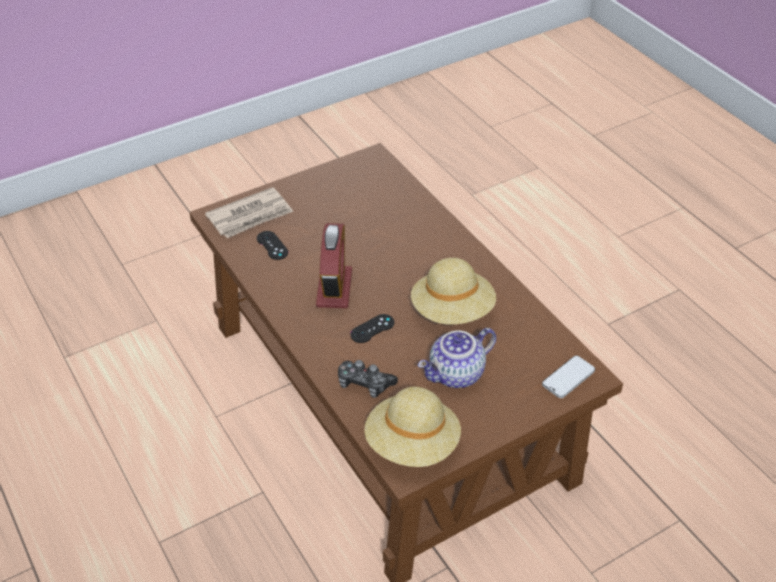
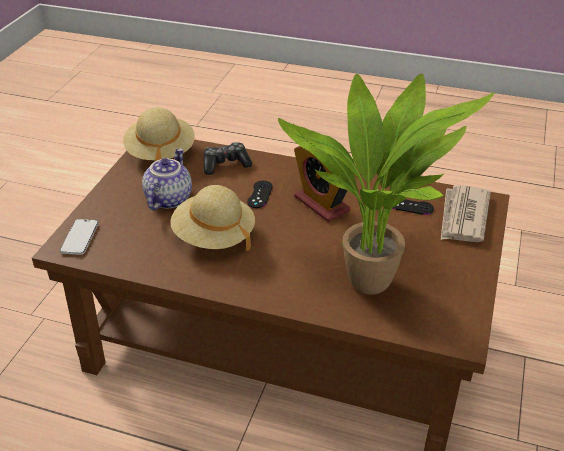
camera: 140 degrees right, 5 degrees down
(376, 214) = (372, 278): none -> potted plant

